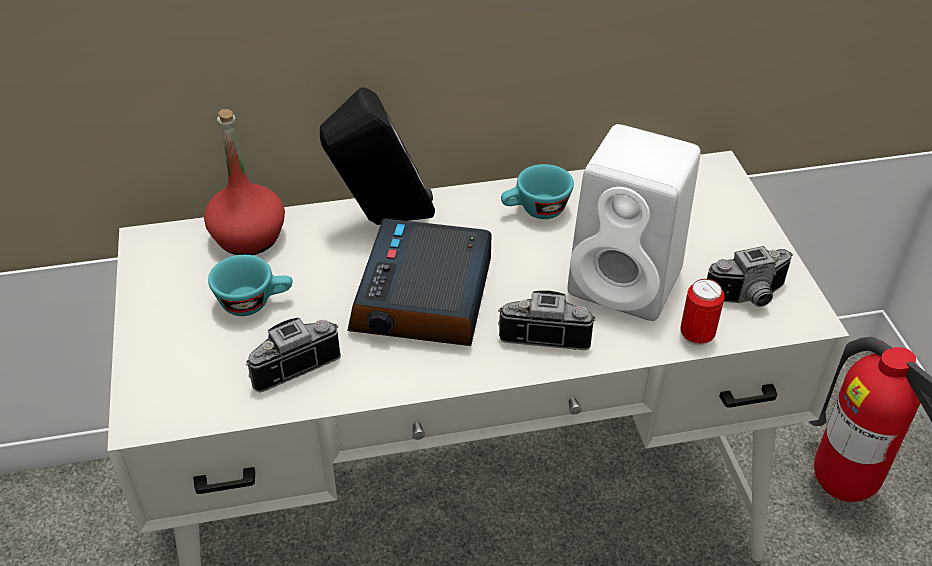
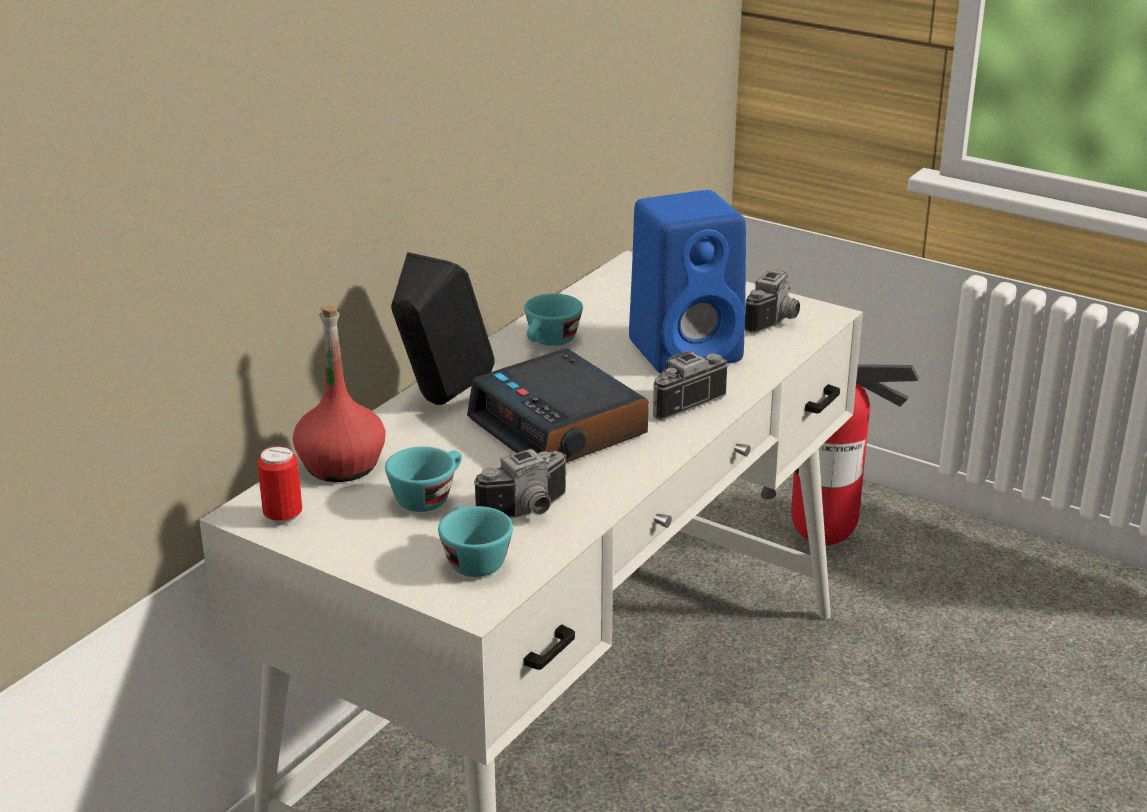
camera: 45 degrees left, 15 degrees down
(198, 378) = (472, 559): none -> turquoise cup
(291, 362) = (529, 511): camera -> camera turned 135 degrees counterclockwise
(629, 283) = (688, 350): white speaker -> blue speaker
(696, 335) = (778, 355): can -> can (283, 517)

